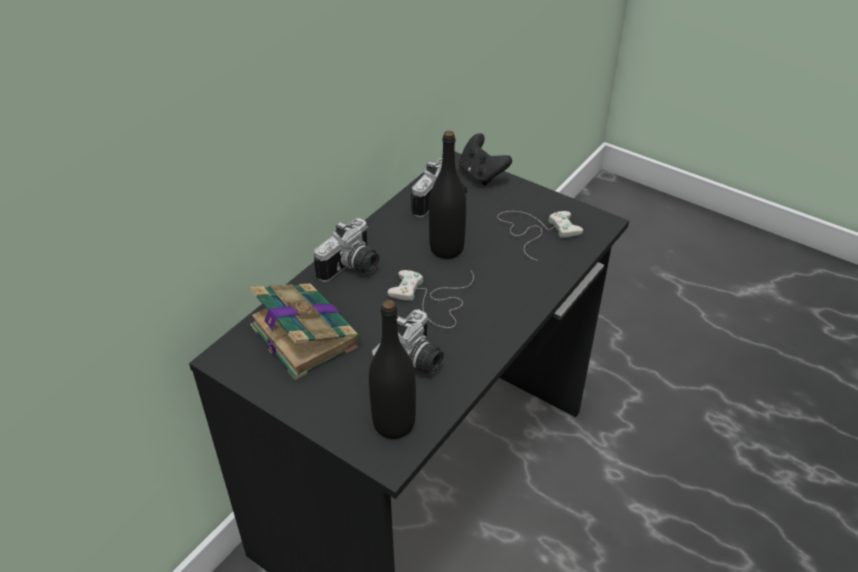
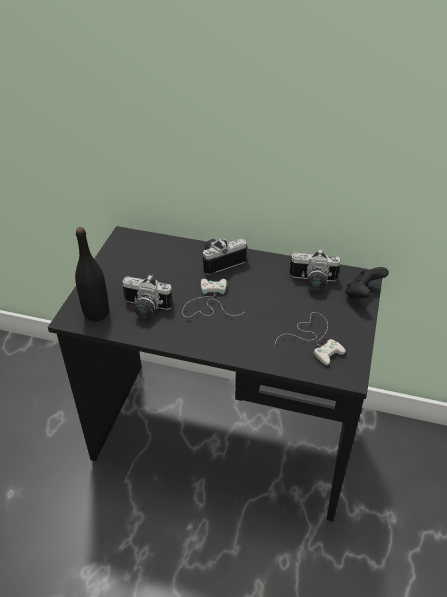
camera: 70 degrees right, 0 degrees up
(303, 334) = (153, 258): book -> none
(353, 268) = (220, 260): camera -> camera turned 135 degrees clockwise
(446, 249) = (264, 297): black bottle -> none

